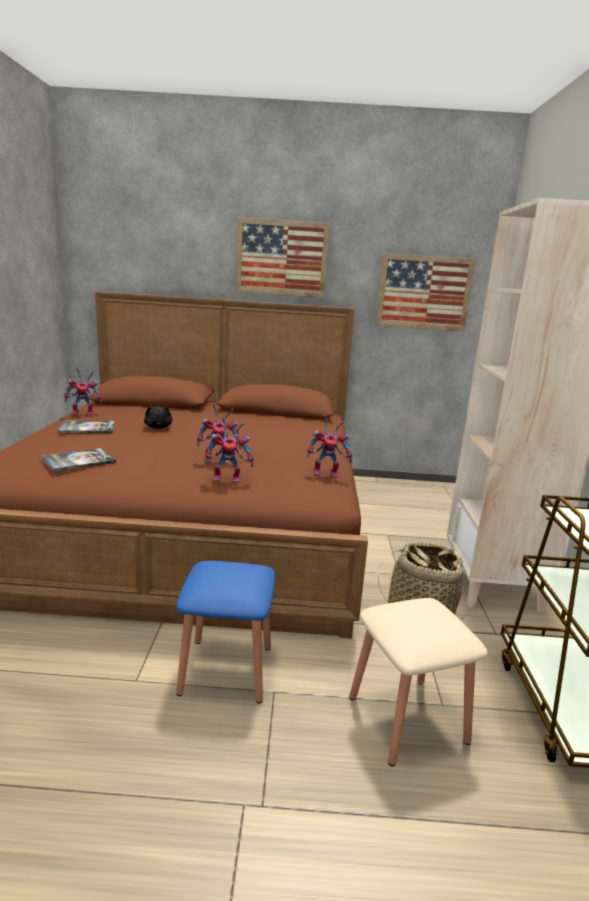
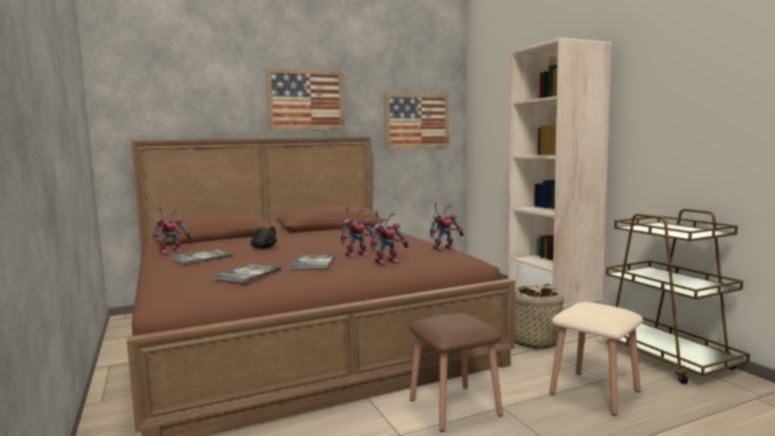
camera: 25 degrees left, 10 degrees down
(158, 461) = (313, 263): none -> book
(226, 669) = (454, 407): blue stool -> brown stool

